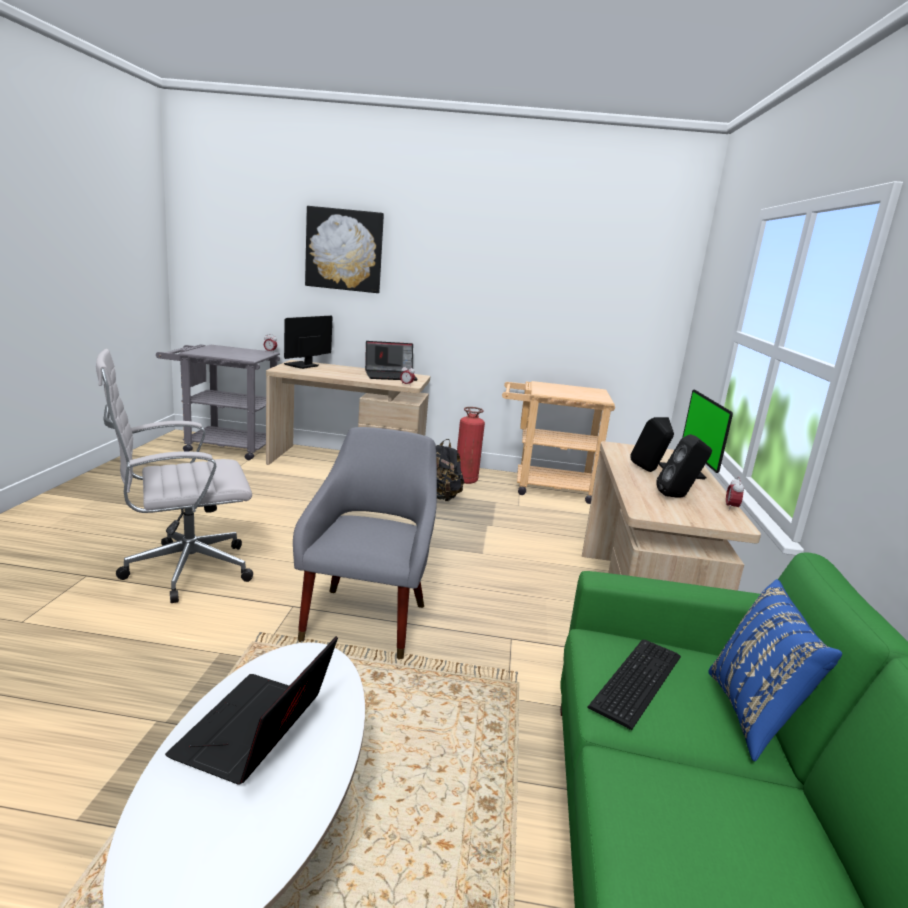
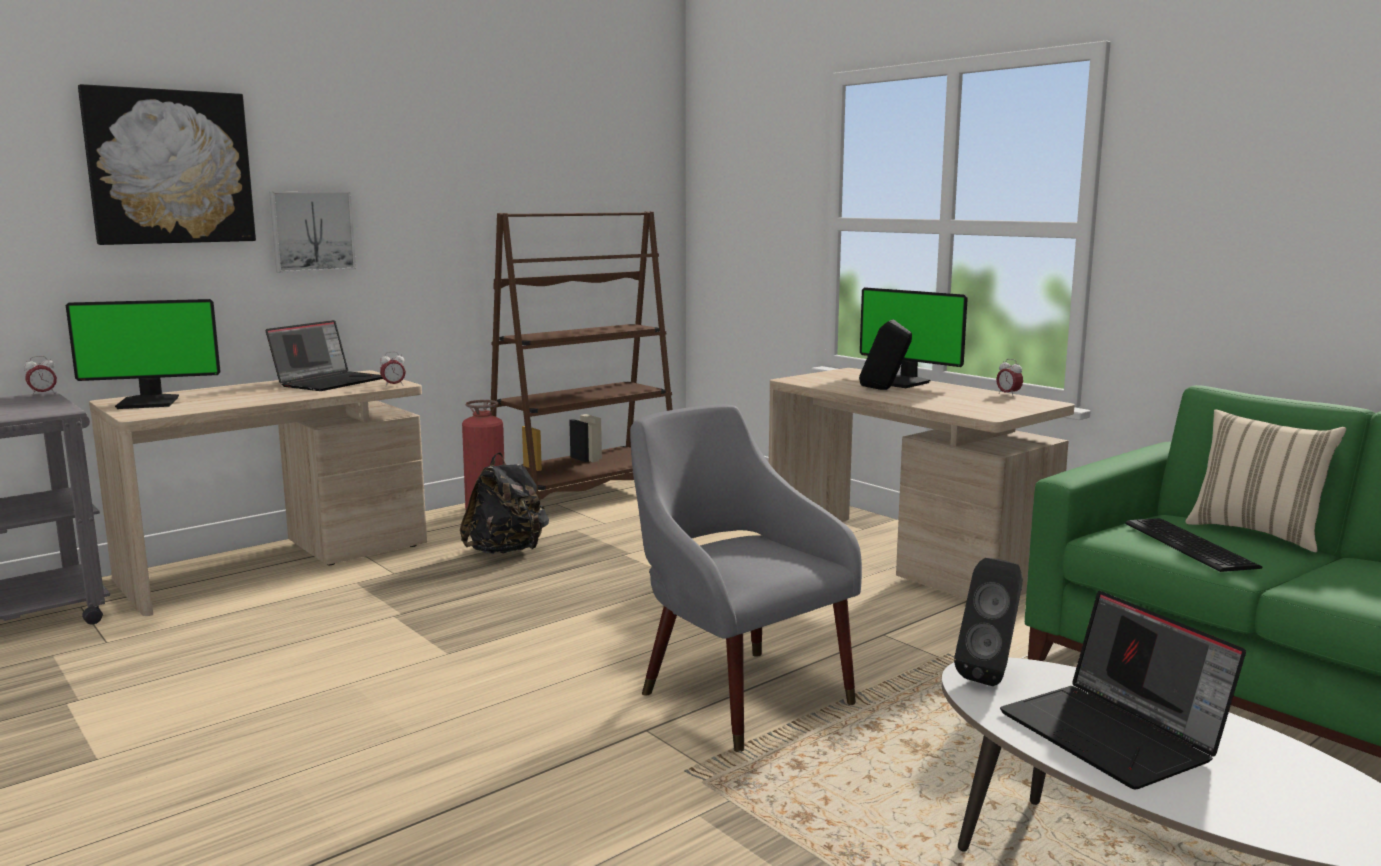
camera: 45 degrees left, 5 degrees down
(182, 571) = (410, 784): white office chair -> none
(302, 365) = (149, 402): monitor -> monitor turned 90 degrees counterclockwise
(411, 292) = (312, 231): none -> picture
(545, 487) = (586, 495): beige cart -> brown bookcase
(678, 497) = (963, 399): black speaker -> black speaker (991, 675)
(753, 716) = (1256, 532): blue pillow -> beige pillow

